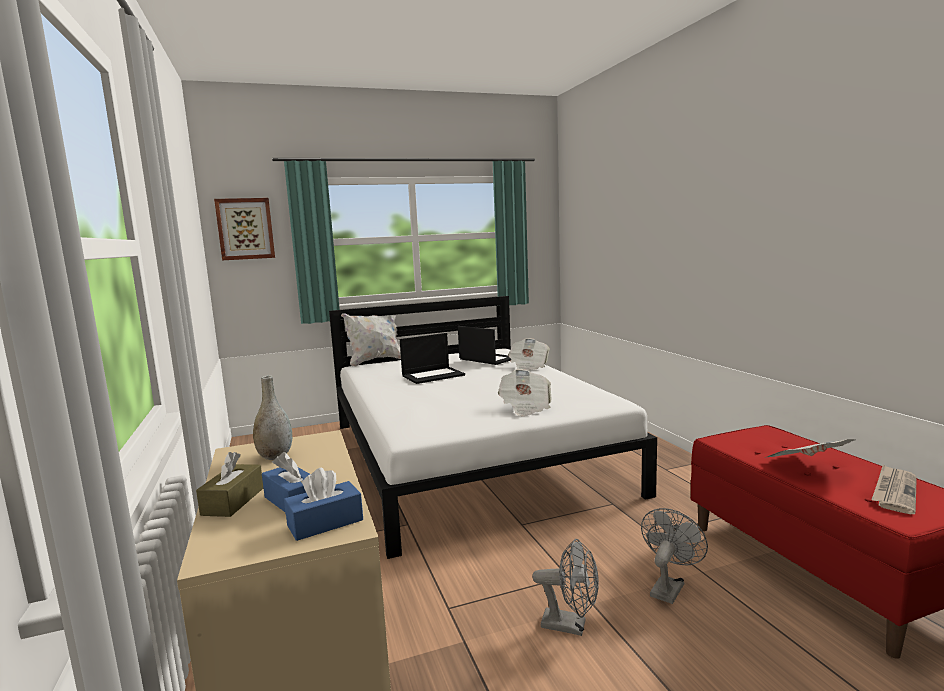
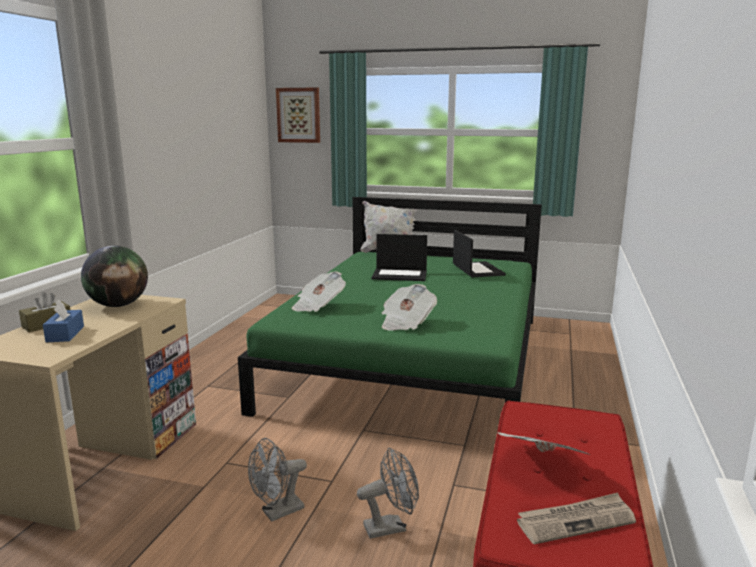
camera: 35 degrees right, 5 degrees up
(275, 456) = (118, 305): grey vase -> globe
(325, 523) = (48, 351): blue tissue box -> none
(469, 455) = (414, 360): white bed -> green bed
(528, 366) = (500, 286): newspaper -> newspaper (318, 306)
(571, 625) = (277, 513): grey fan -> grey fan turned 90 degrees clockwise

